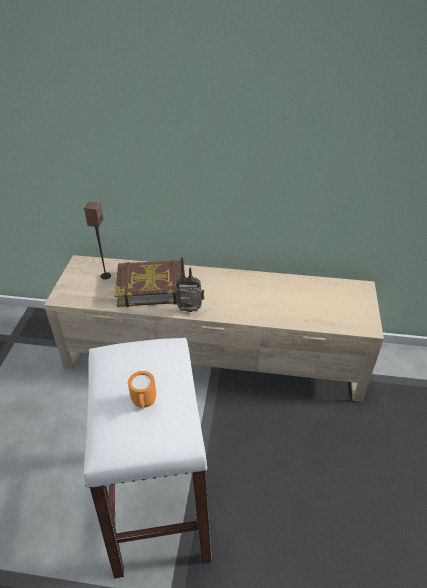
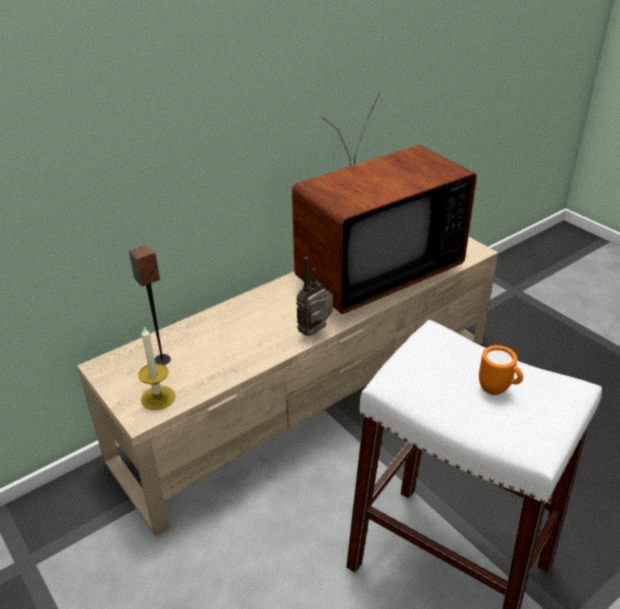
camera: 45 degrees left, 5 degrees down
(78, 293) = (158, 398): none -> candle
(151, 287) = (236, 337): book -> none
(275, 297) = (370, 272): none -> television

